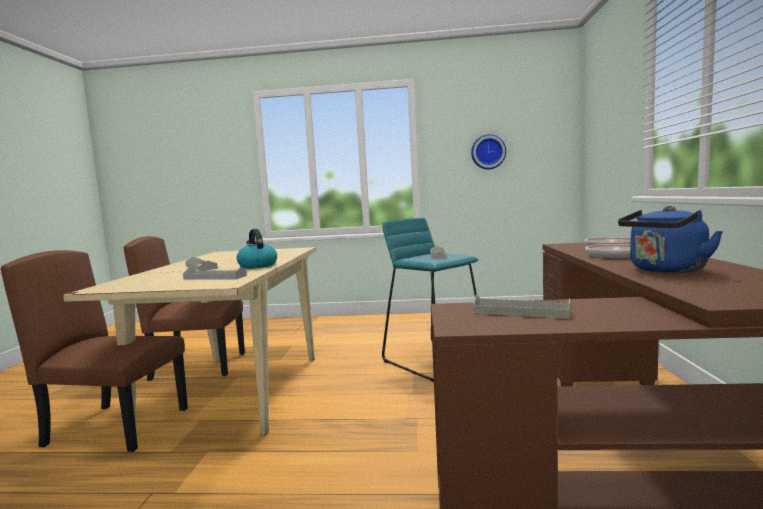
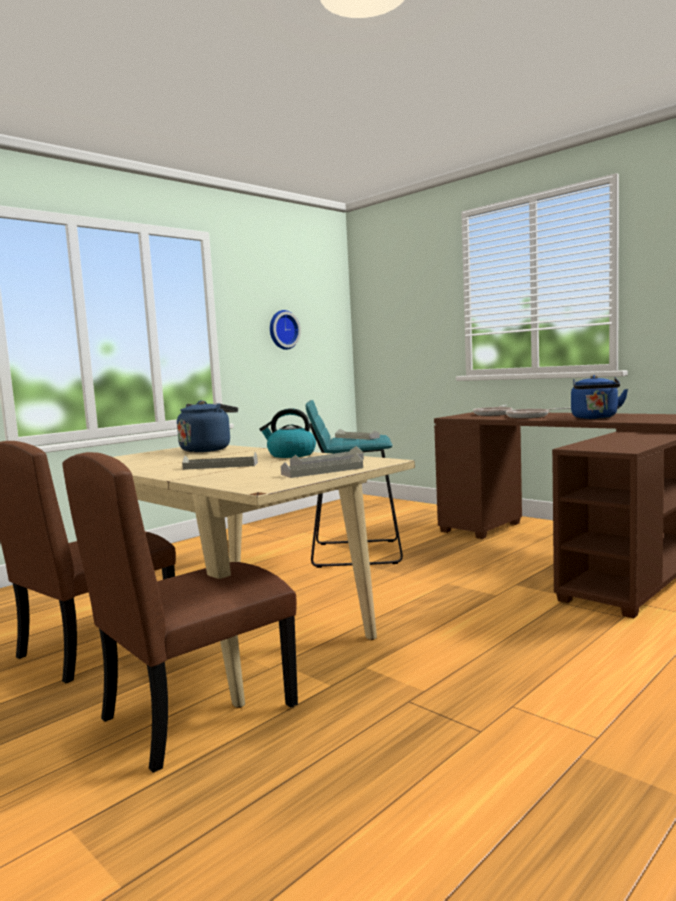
camera: 50 degrees left, 0 degrees up
(280, 252) = (207, 449): none -> blue kettle
(521, 311) = (611, 442): grey tray -> grey tray (322, 471)

